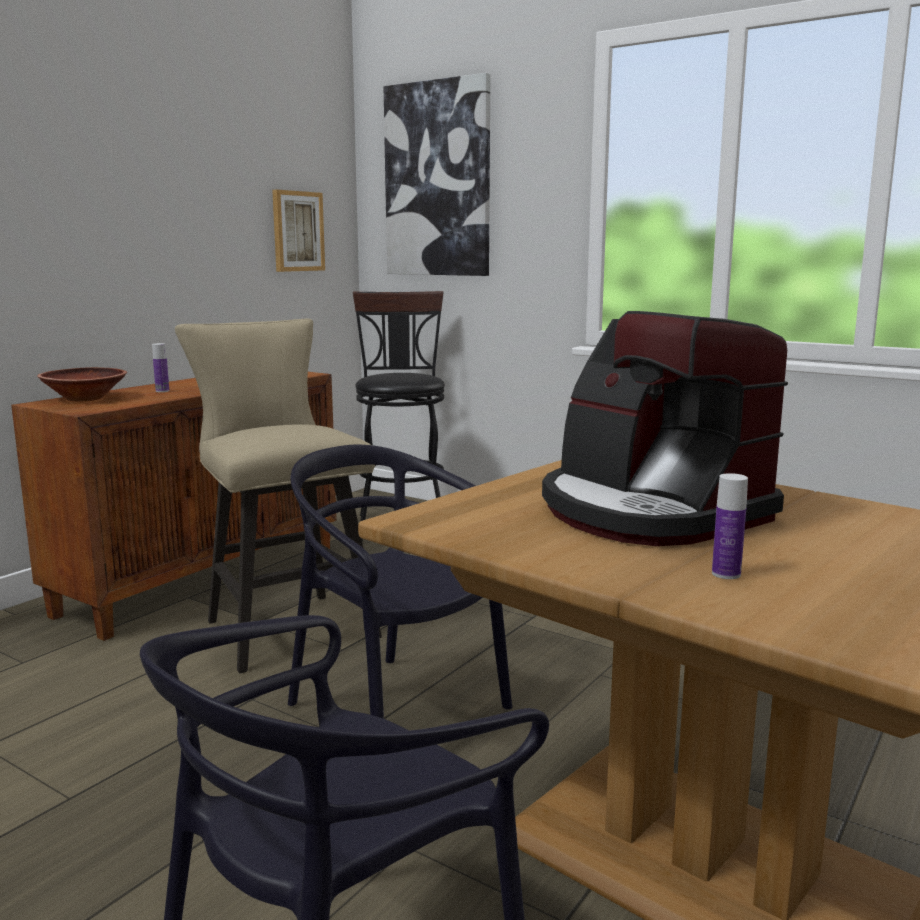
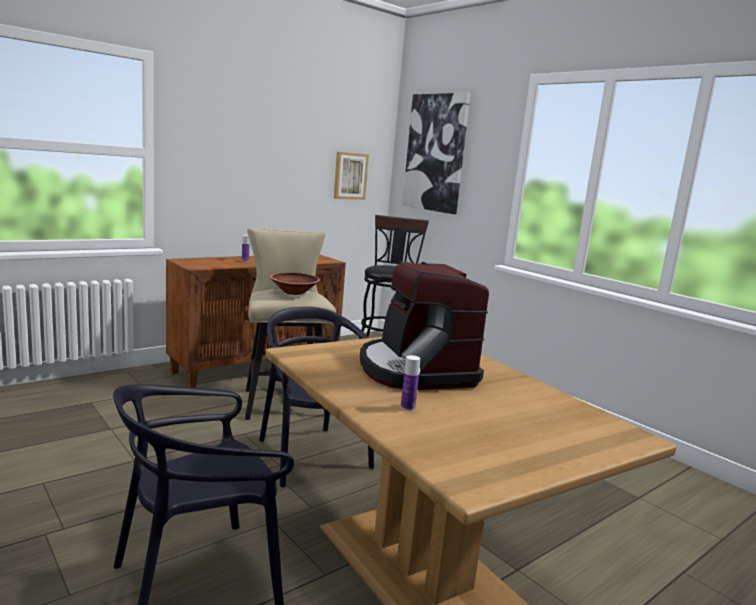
camera: 15 degrees right, 0 degrees up
(85, 398) = (203, 260): brown bowl -> brown bowl (294, 292)

